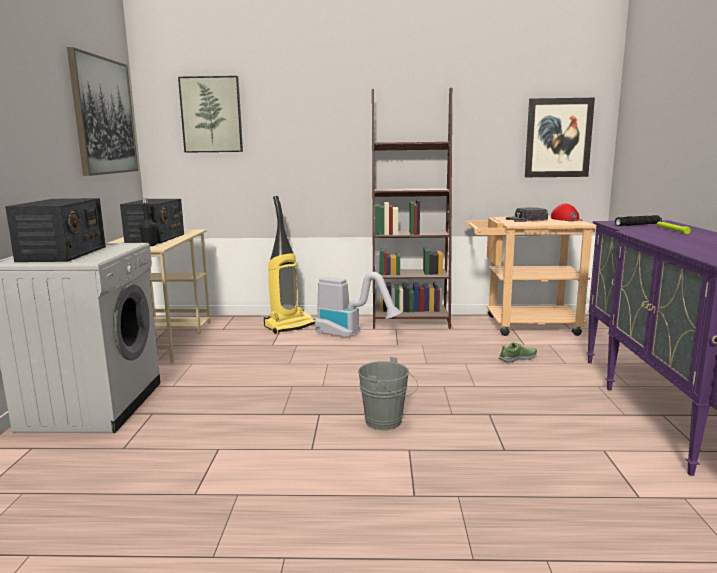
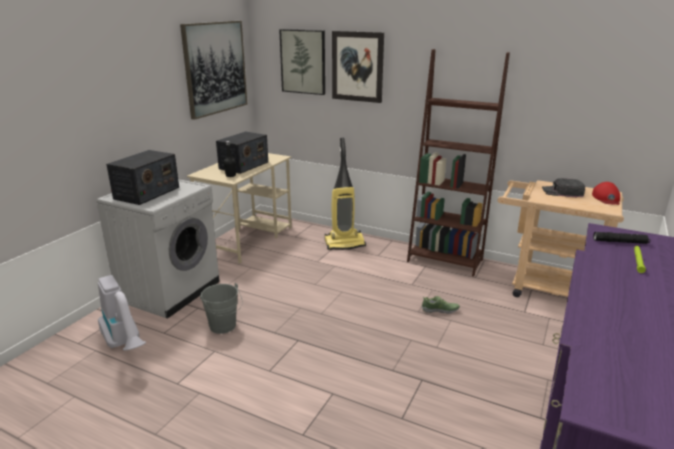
camera: 25 degrees right, 10 degrees up
(352, 335) = (384, 265): vacuum cleaner -> vacuum cleaner (125, 344)
(387, 422) = (338, 363): grey bucket -> grey bucket (224, 327)
(518, 359) = (502, 327): shoe -> shoe (440, 310)
(558, 138) = (621, 110): picture -> picture (357, 66)

